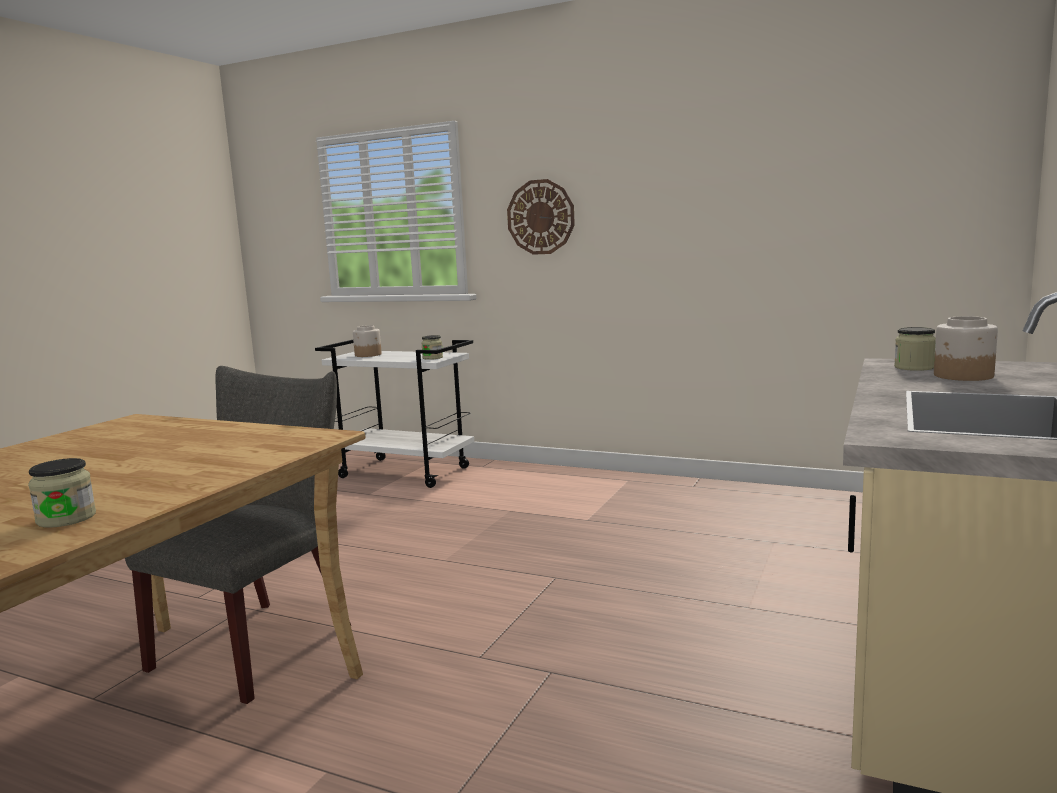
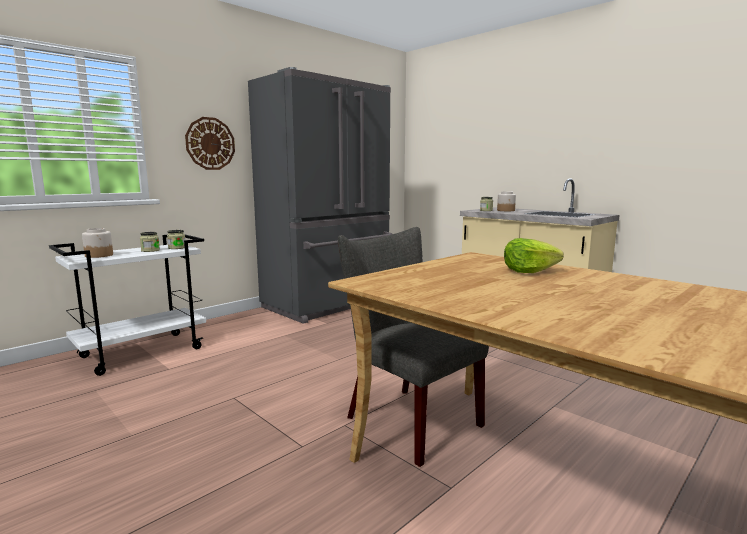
camera: 70 degrees left, 0 degrees up
(66, 518) = (626, 282): jar -> jar (150, 250)
(175, 467) = (528, 271): none -> lettuce
(682, 499) = (329, 304): none -> grey fridge

